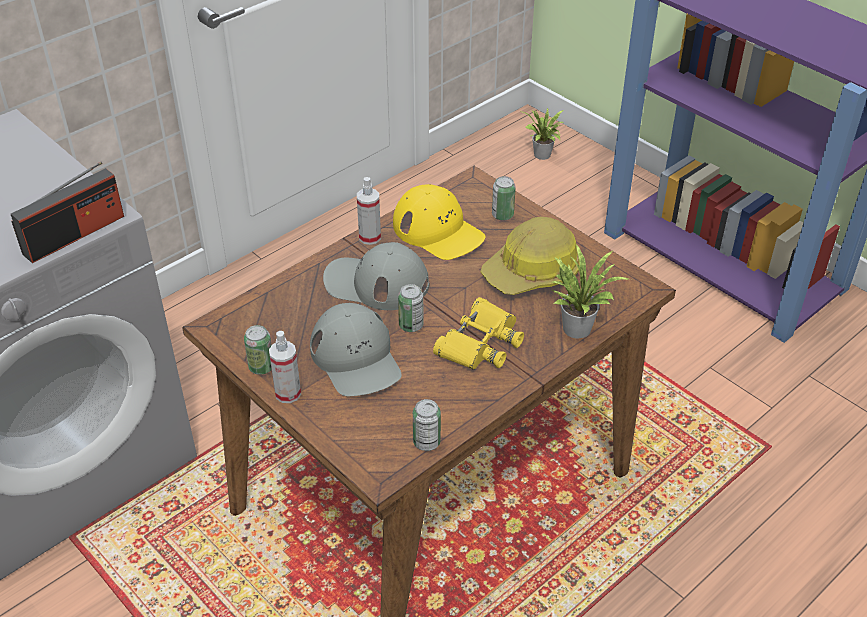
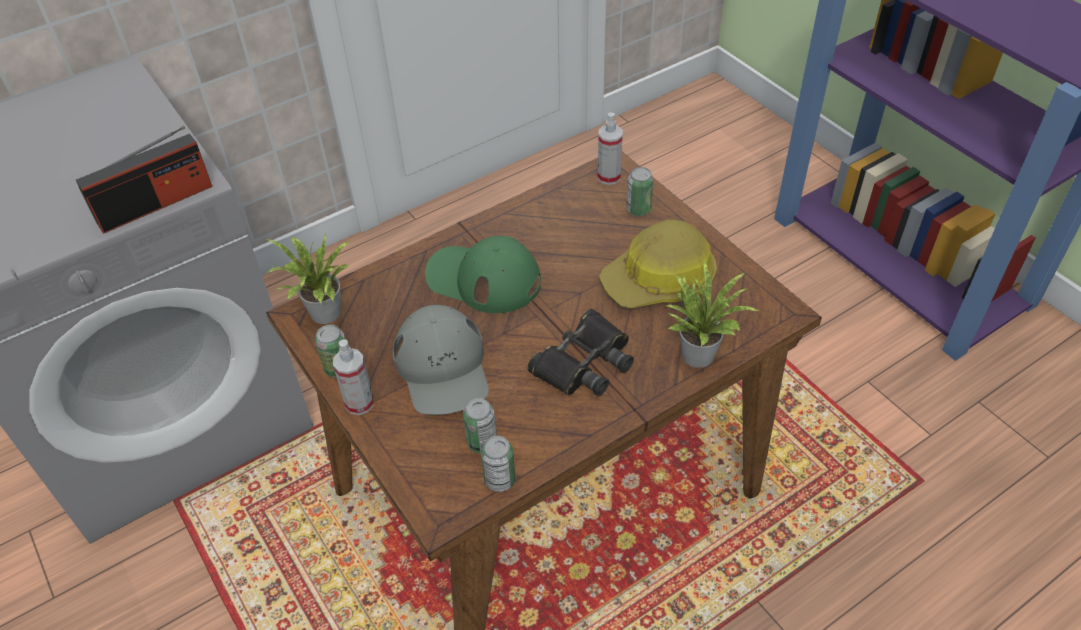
camera: 10 degrees right, 5 degrees up
(370, 237) = (487, 224): spray bottle -> spray bottle (609, 177)
(376, 283) = (483, 279): grey cap -> green cap
(411, 325) = (511, 333): can -> can (482, 442)
(438, 231) = (563, 223): yellow cap -> none
(480, 343) = (584, 362): yellow binoculars -> black binoculars
(542, 156) = (721, 129): potted plant -> potted plant (324, 316)

